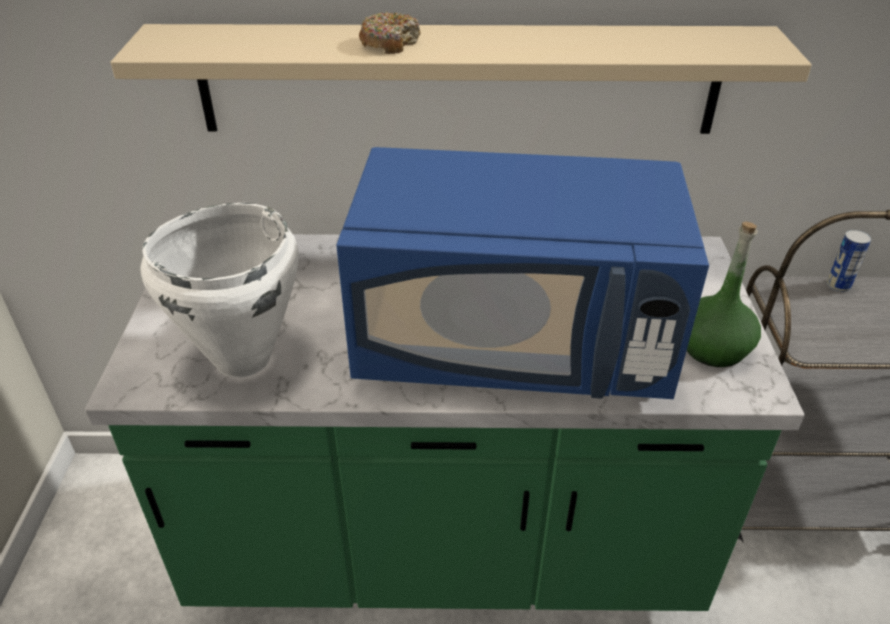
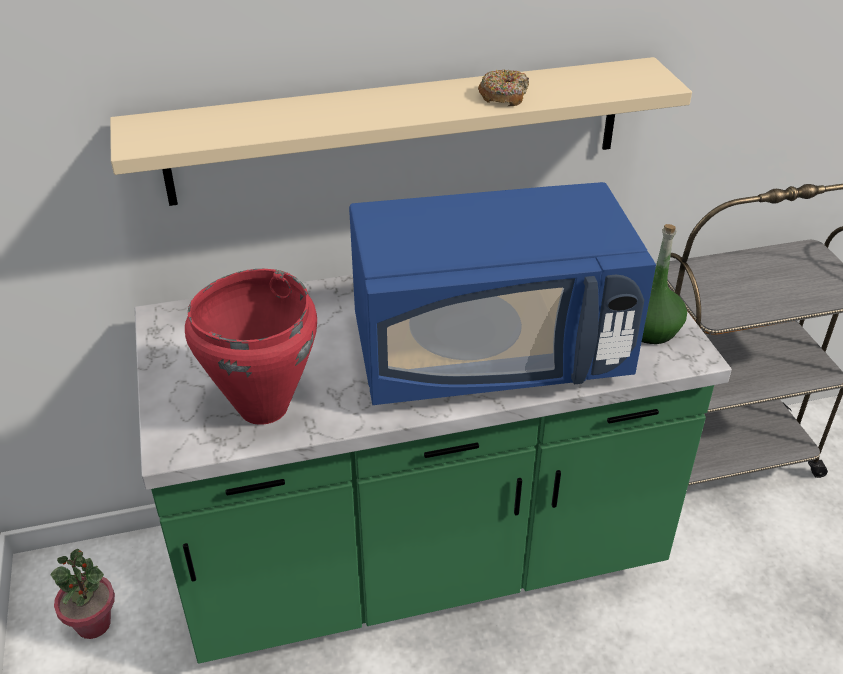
camera: 15 degrees left, 0 degrees up
(116, 538) = (93, 624): none -> potted plant
(241, 359) = (262, 408): white cooking pot -> red cooking pot
(389, 43) = (349, 111): donut -> donut (503, 96)
(838, 286) = (726, 260): can -> none

